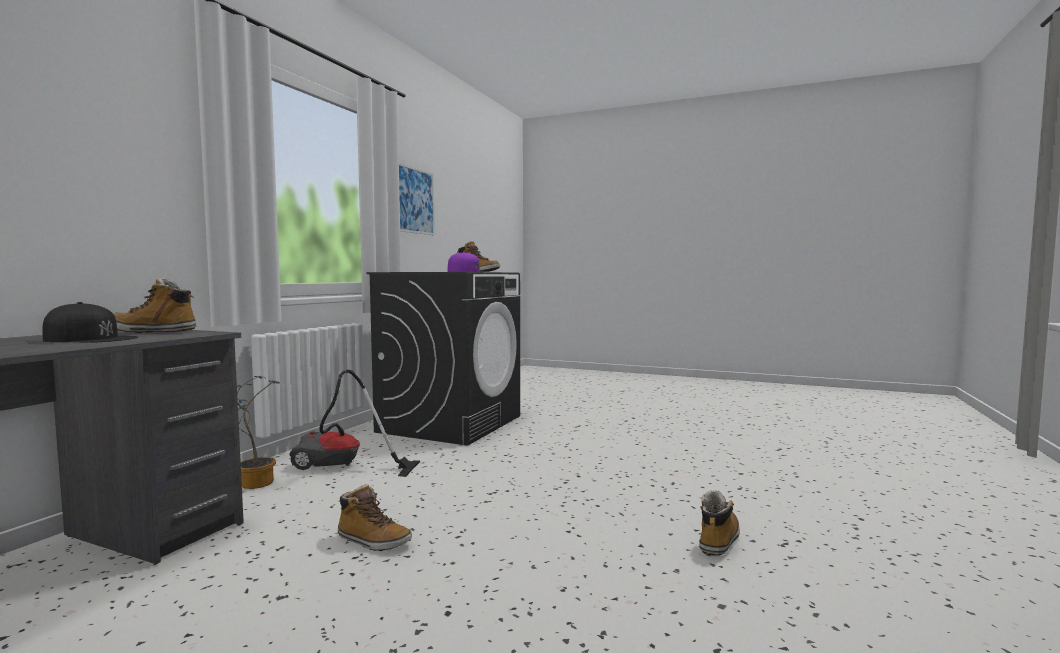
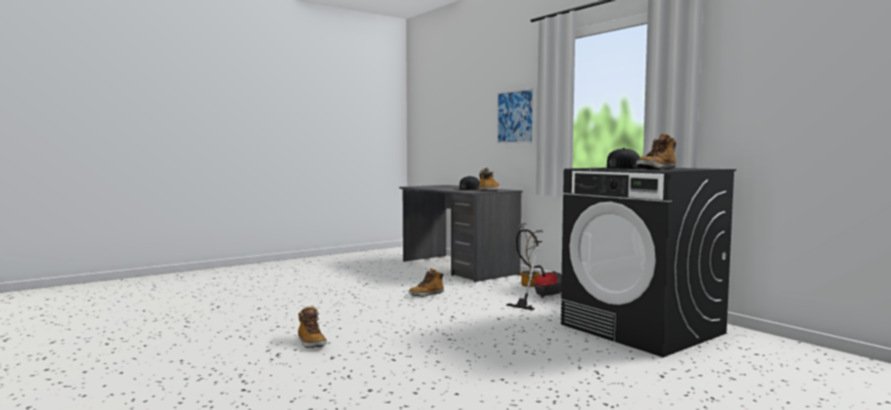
camera: 120 degrees right, 0 degrees up
(414, 200) = (764, 79): picture -> picture (515, 116)
(468, 271) = (619, 168): purple cap -> black cap

